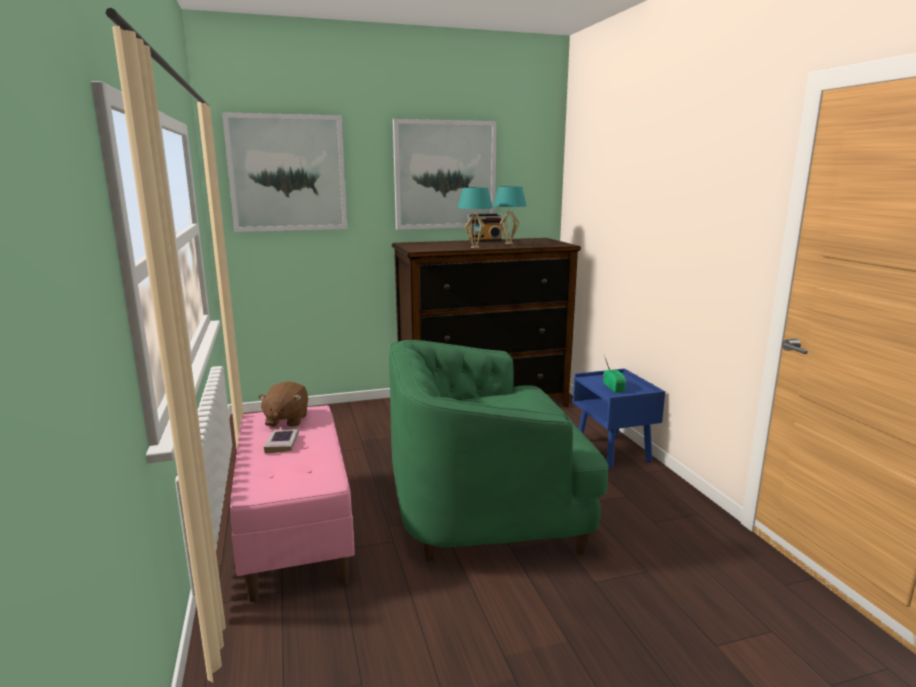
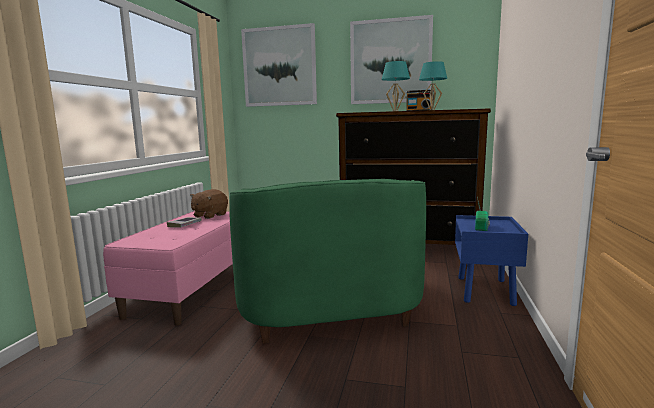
camera: 30 degrees right, 5 degrees down
(485, 507) = (325, 305): green armchair -> green armchair turned 120 degrees counterclockwise

